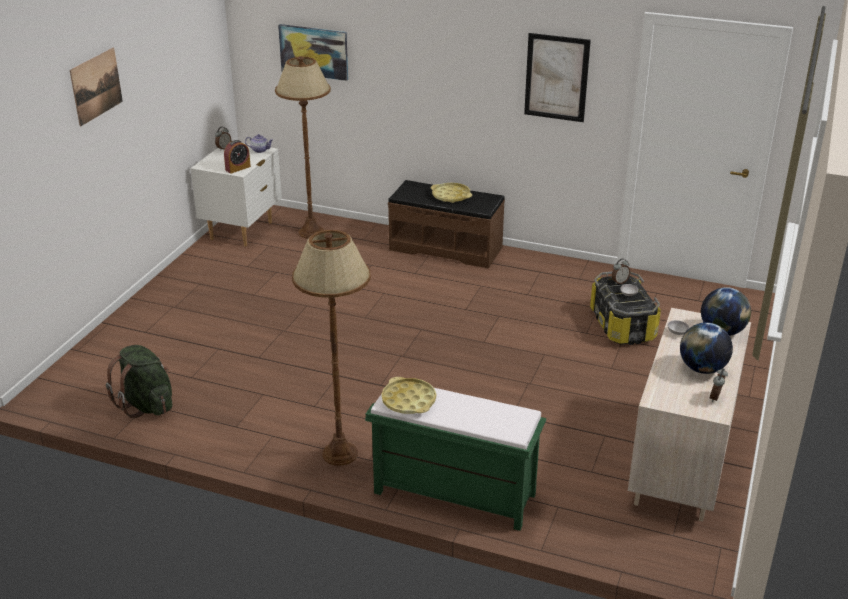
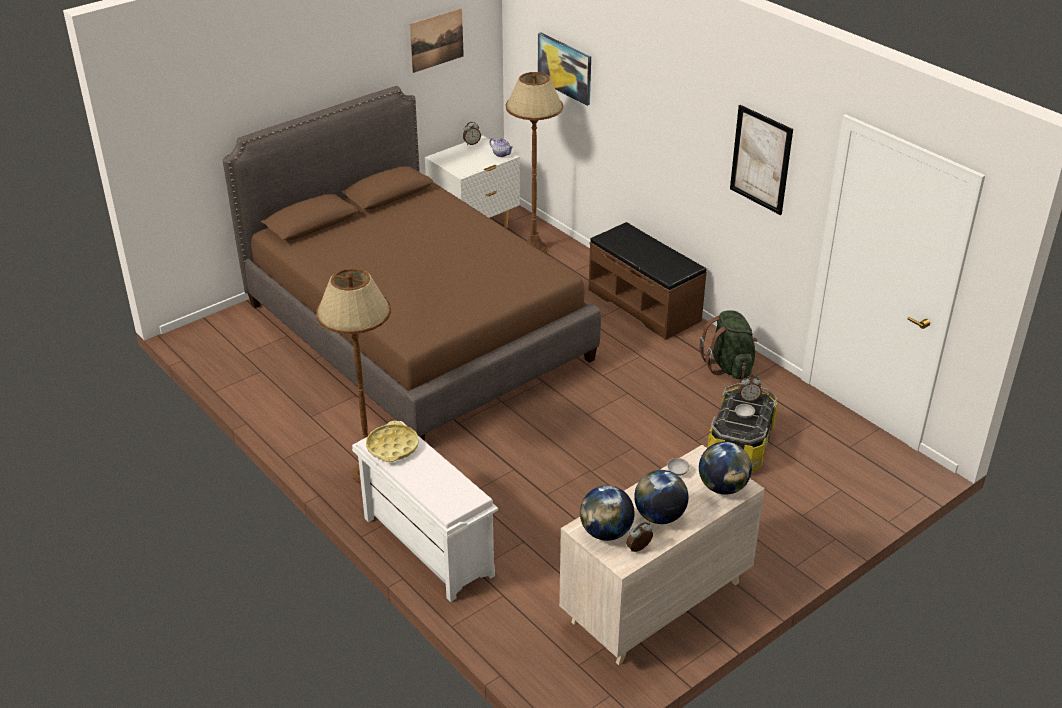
camera: 30 degrees right, 5 degrees up
(96, 86) = (309, 69): picture -> picture (436, 40)
(147, 405) = (261, 372): green backpack -> green backpack (729, 366)
(238, 168) = (464, 168): alarm clock -> none
(269, 324) = (417, 331): none -> brown bed
(451, 196) = (651, 253): yellow tray -> none
(453, 494) = (426, 546): green bench -> white bench
(677, 396) = (606, 532): none -> globe

